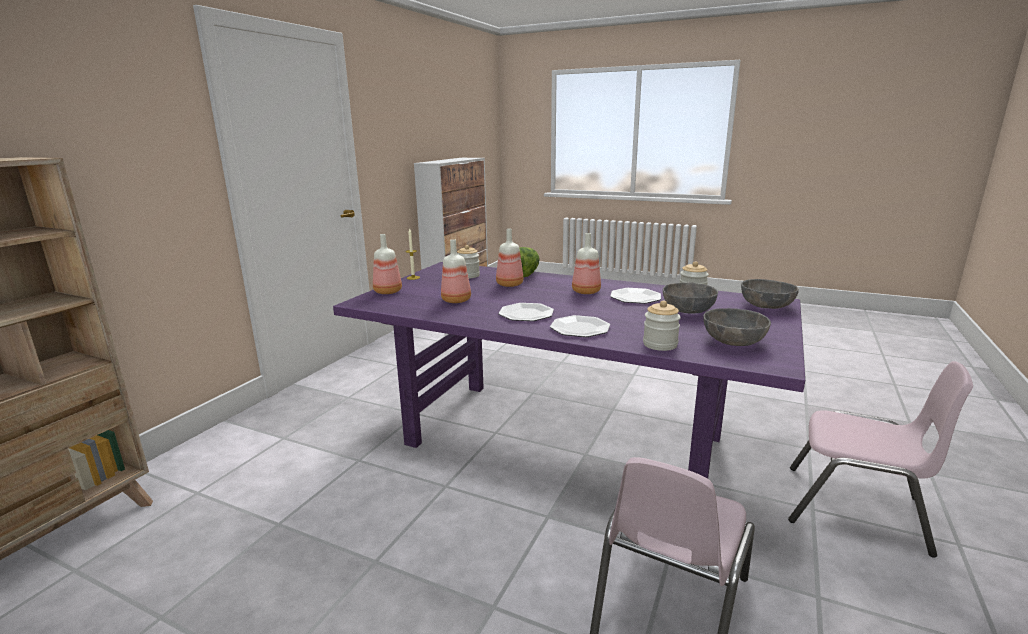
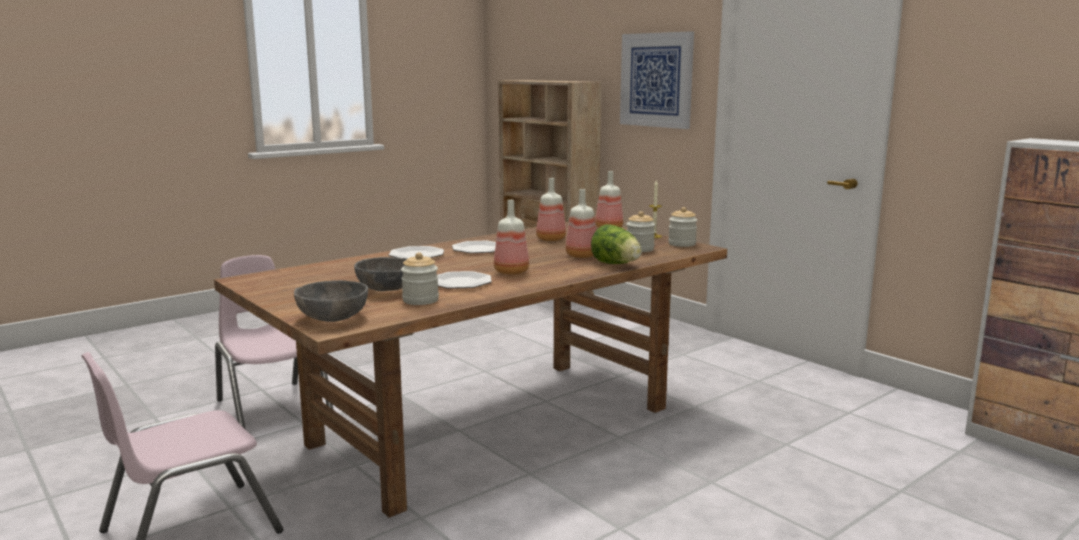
camera: 115 degrees right, 5 degrees down
(127, 147) = (656, 80): none -> picture
(565, 441) = (491, 427): purple dining table -> brown dining table
(660, 344) = (341, 264): jar -> jar (682, 244)
(733, 341) = (299, 281): grey bowl -> none

